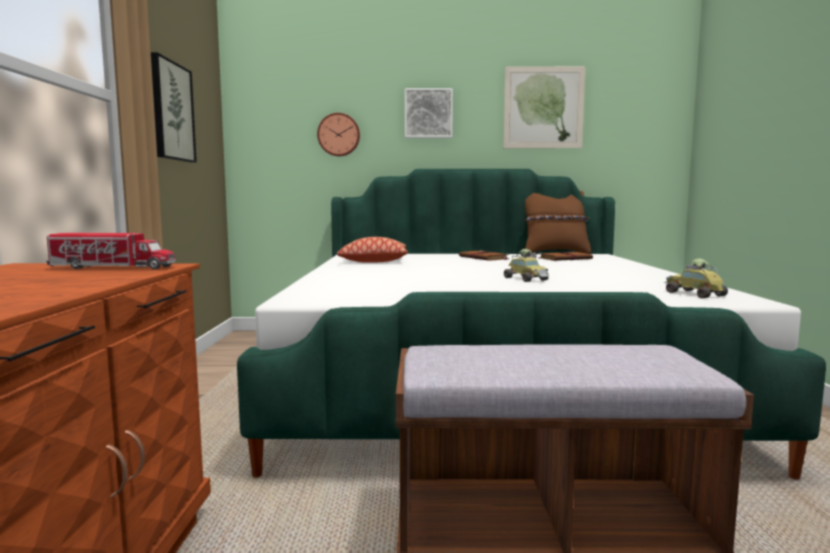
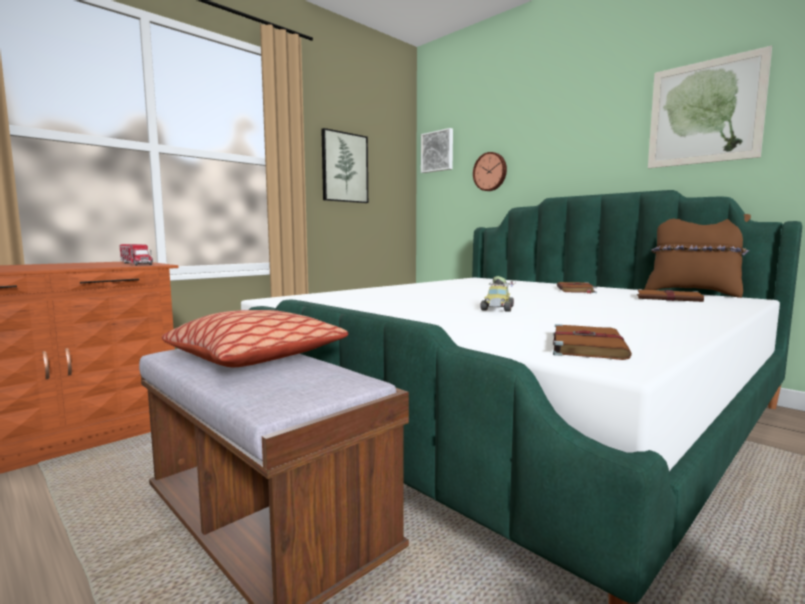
camera: 45 degrees right, 0 degrees up
(373, 261) = (463, 284): pillow -> pillow (256, 357)
(428, 113) = (567, 141): picture -> picture (438, 151)
(693, 294) = (587, 345): toy car -> brown book

